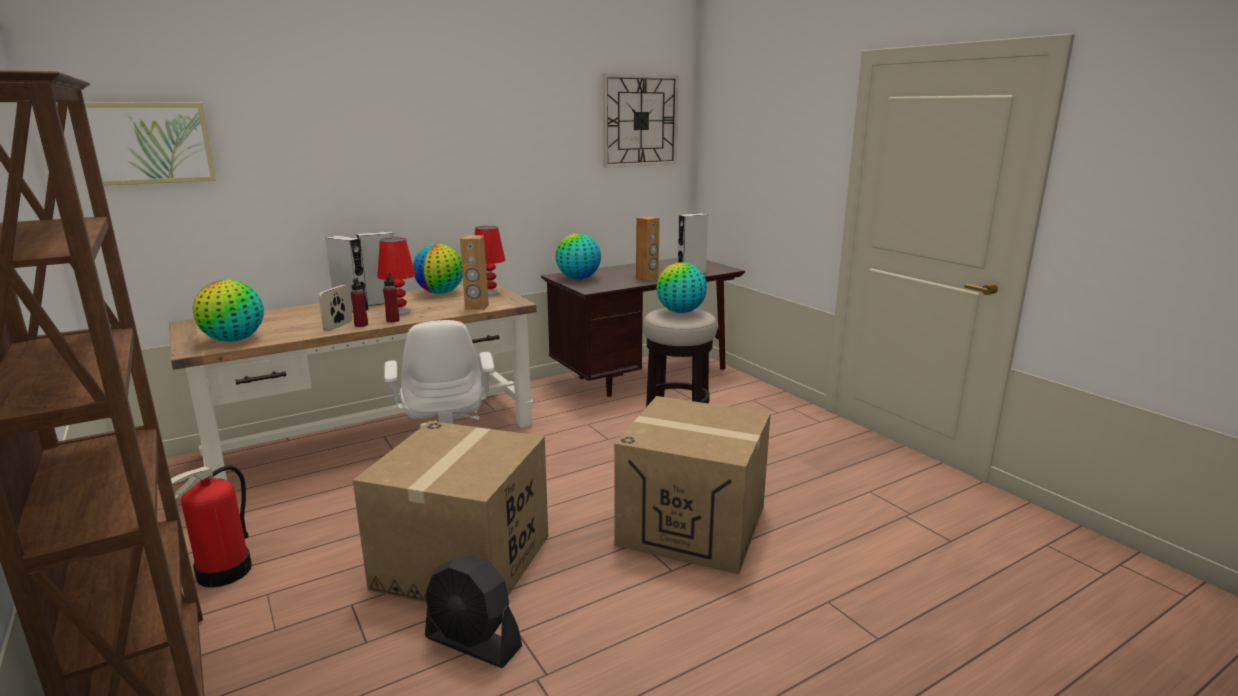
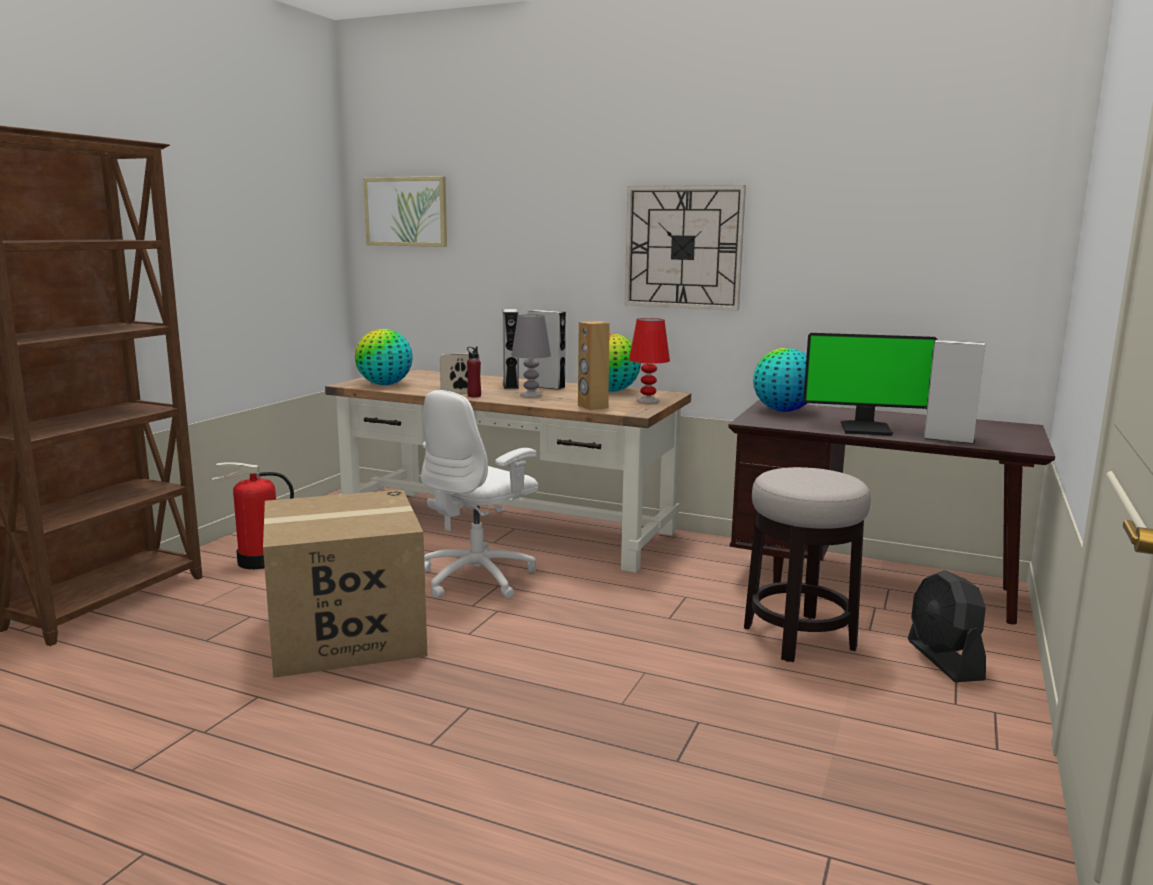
camera: 55 degrees right, 5 degrees down
(393, 320) = (502, 399): red bottle -> none
(400, 311) = (531, 395): red table lamp -> grey table lamp
(473, 643) = (229, 682): black fan -> black fan (944, 660)
(640, 121) = (957, 195): wall clock -> wall clock (683, 247)
(647, 278) = (866, 429): brown speaker -> monitor
(680, 312) = (816, 475): globe -> none
(693, 525) = (540, 729): cardboard box -> none

